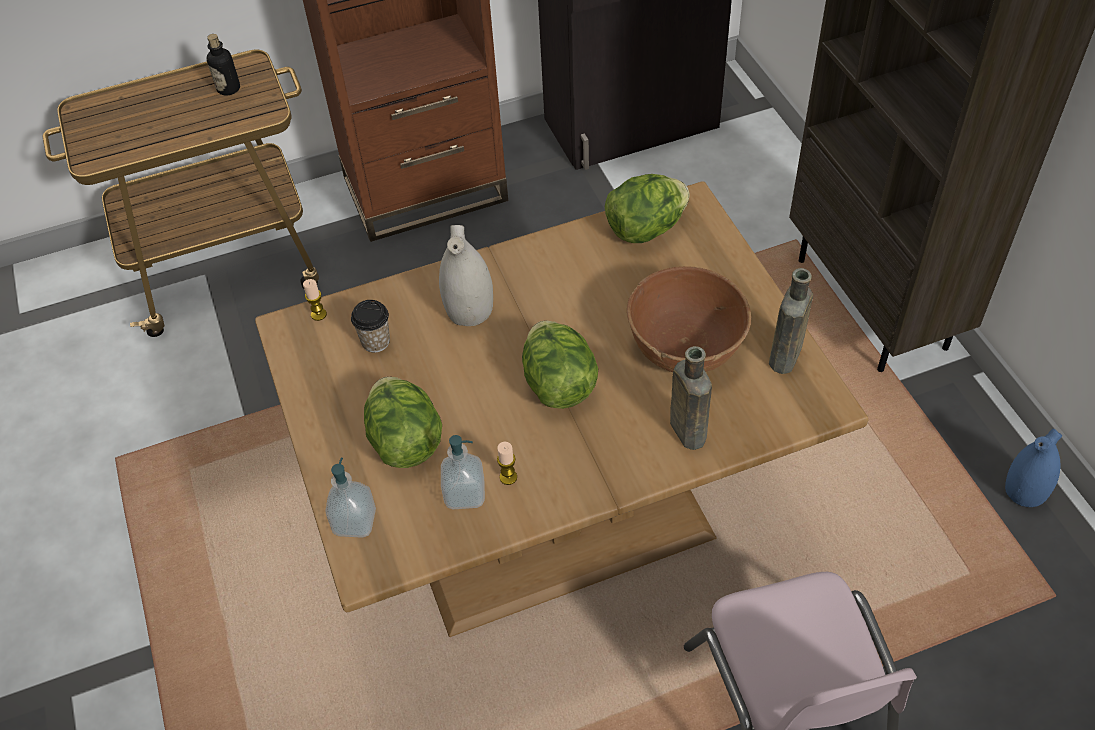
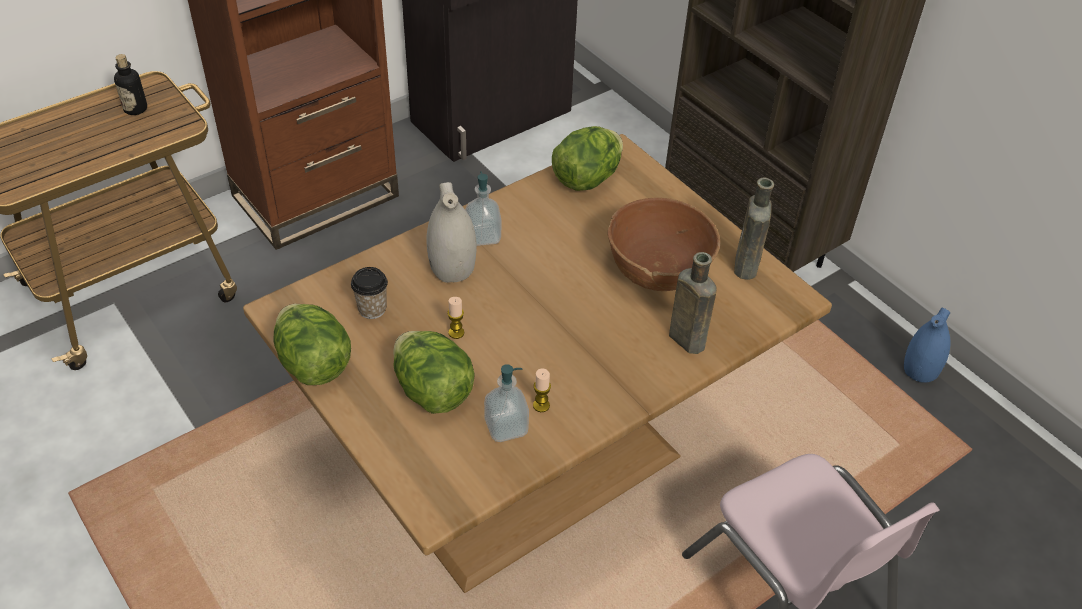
camera: 20 degrees left, 5 degrees down
(318, 314) = (307, 293): candle -> candle (456, 333)
(354, 522) = (410, 470): soap dispenser -> soap dispenser (483, 236)
(558, 384) = (557, 319): lettuce -> lettuce (313, 364)

